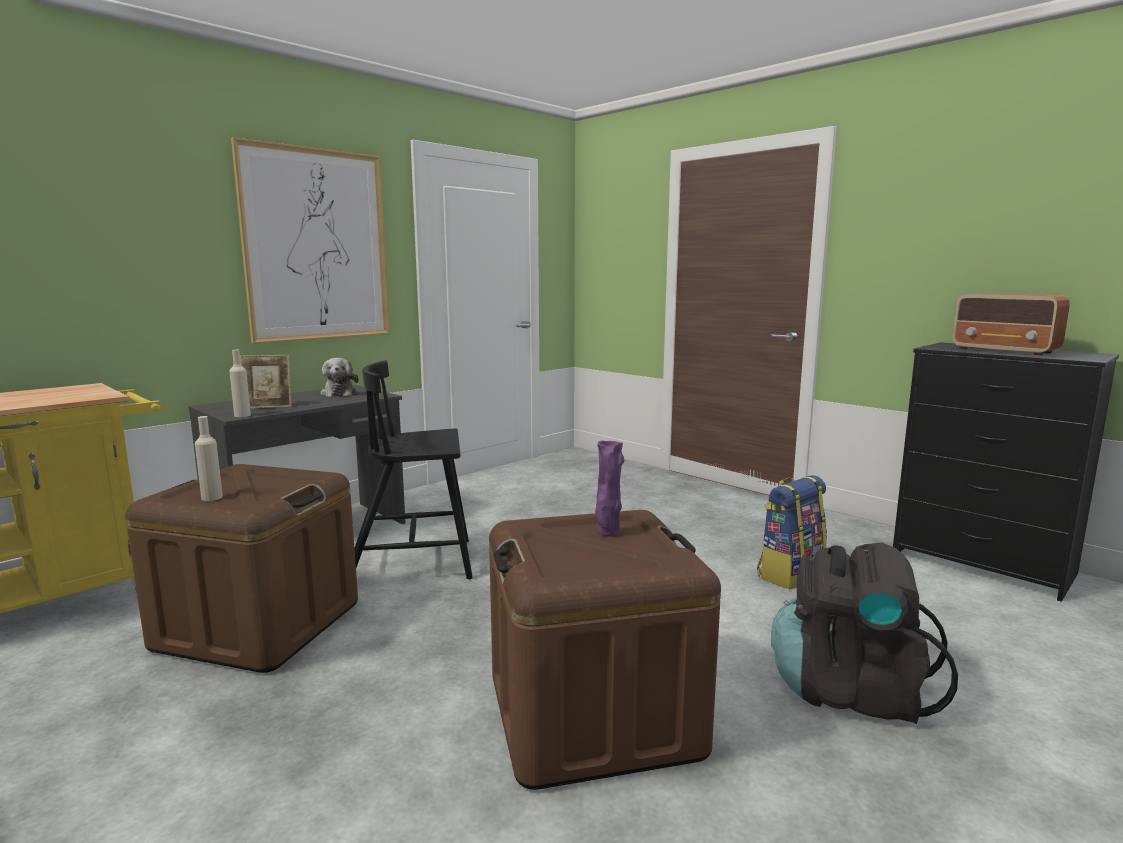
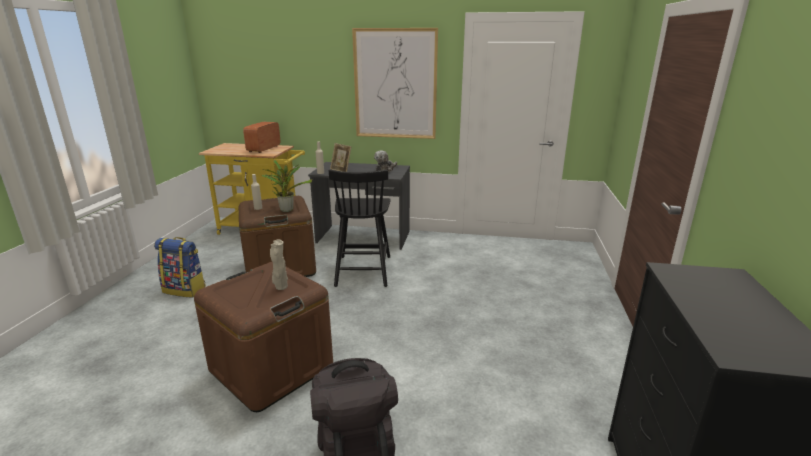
camera: 55 degrees right, 10 degrees up
(280, 482) = (286, 209): none -> potted plant
(414, 563) = (363, 270): black chair -> black chair turned 135 degrees counterclockwise
(607, 533) = (280, 287): purple vase -> beige vase
(790, 574) = (497, 391): backpack -> backpack (185, 290)
(1005, 351) = (719, 305): radio -> radio (263, 149)

